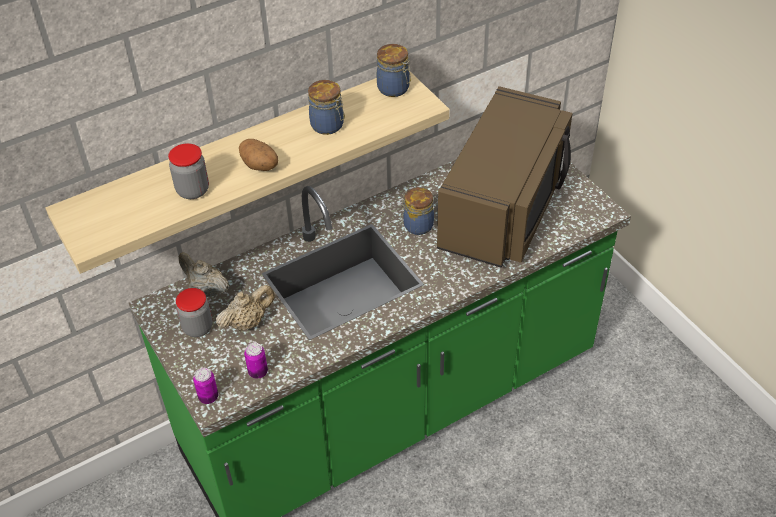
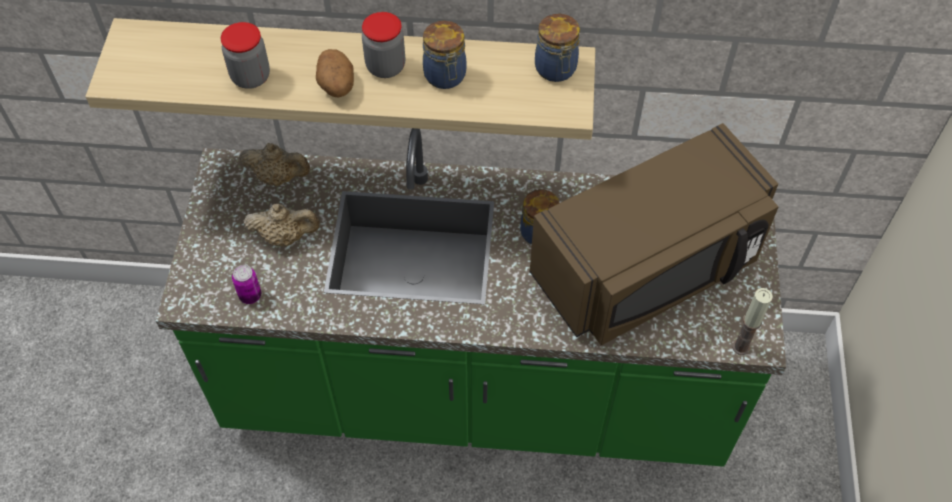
camera: 35 degrees right, 10 degrees up
(198, 328) = (238, 213): jar -> jar (385, 66)
(206, 289) = (278, 177): beige teapot -> beige teapot turned 120 degrees clockwise
(208, 397) = (187, 292): can -> none
(597, 220) = (741, 347): none -> candle

